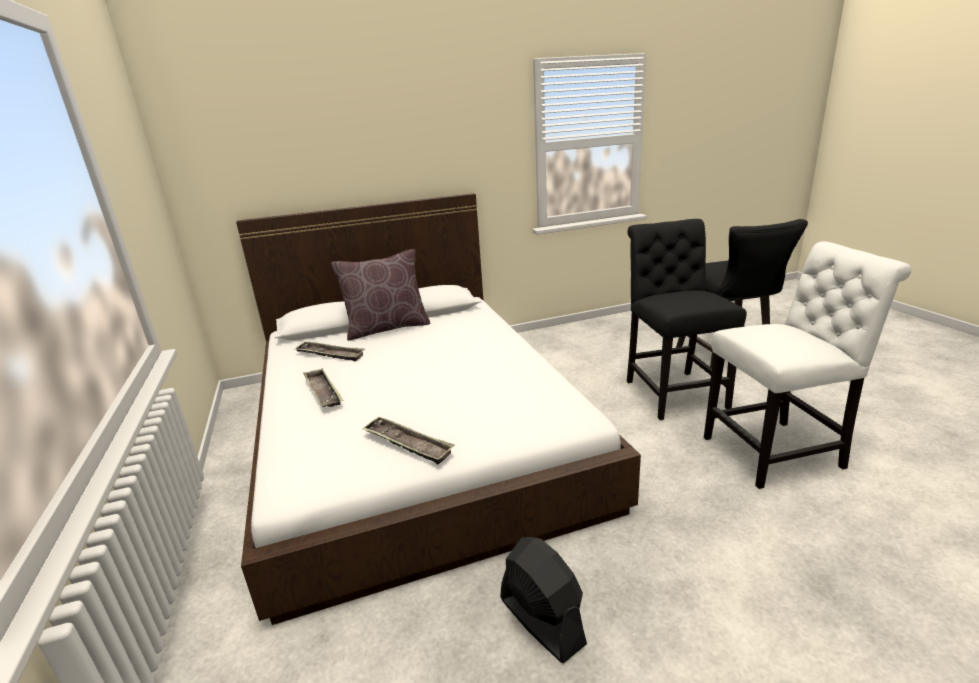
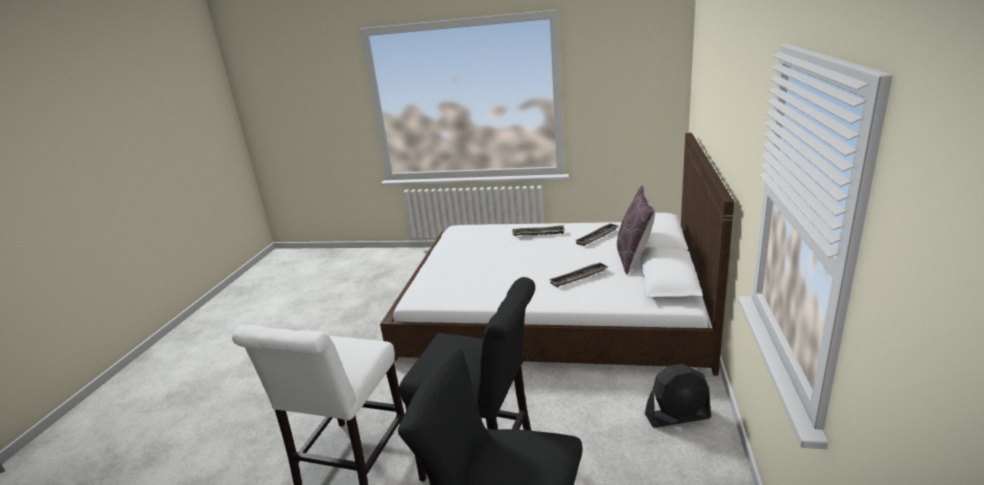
camera: 120 degrees right, 0 degrees up
(407, 444) = (455, 250): tray -> tray (578, 277)
(541, 620) = (375, 315): black fan -> black fan (678, 416)

